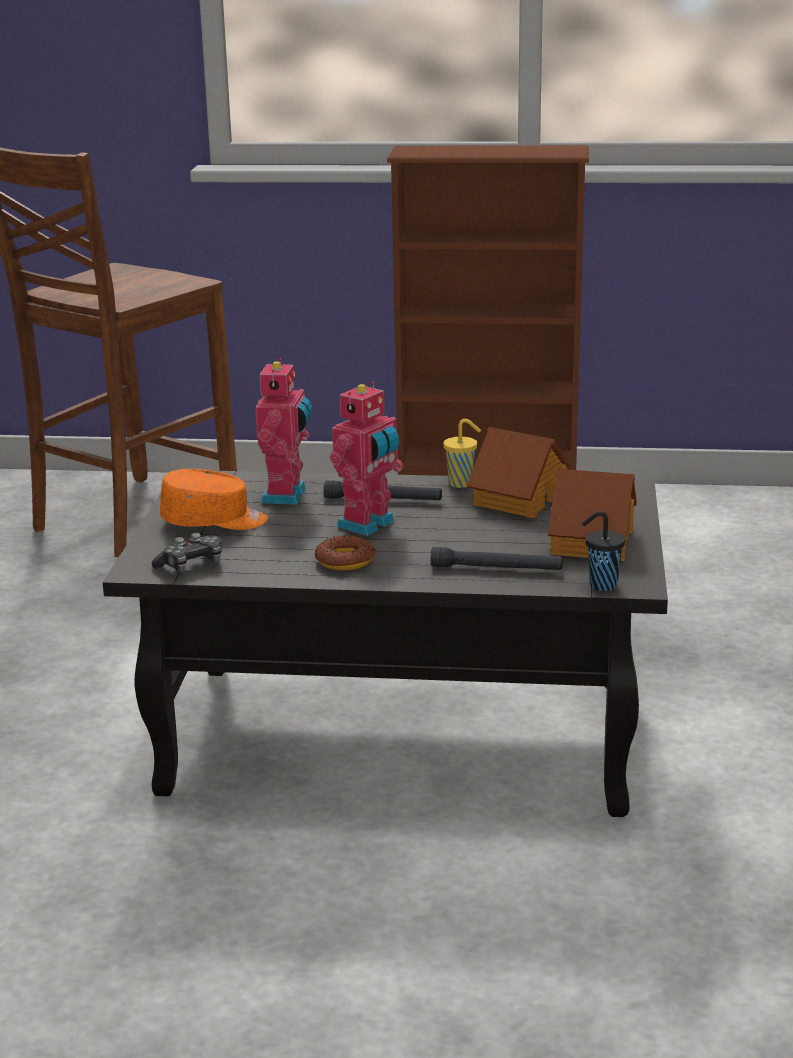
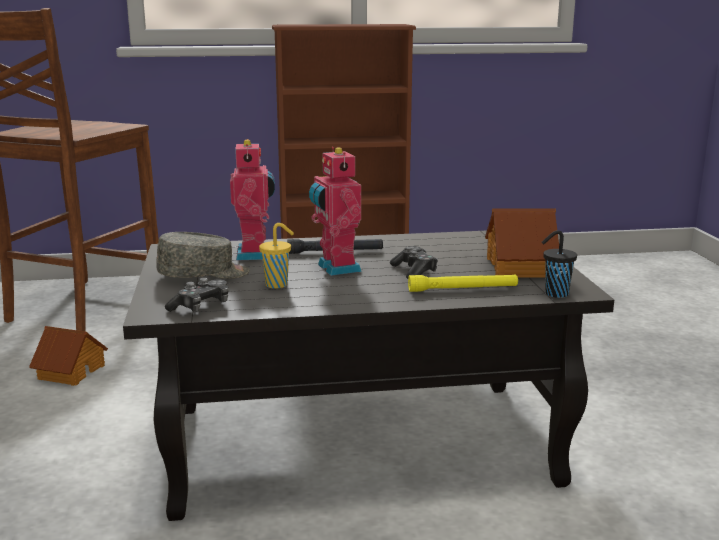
camera: 15 degrees left, 5 degrees down
(214, 521) = (204, 275): orange cap -> grey cap
(345, 560) = (334, 293): donut -> none
(369, 525) = (336, 268): toy robot -> toy robot turned 135 degrees clockwise
(458, 537) = (414, 271): none -> game controller
(462, 484) = (388, 239): yellow cup -> yellow cup (278, 285)
(496, 569) = (463, 289): black flashlight -> yellow flashlight
(519, 499) = (439, 245): toy house -> toy house (70, 372)

